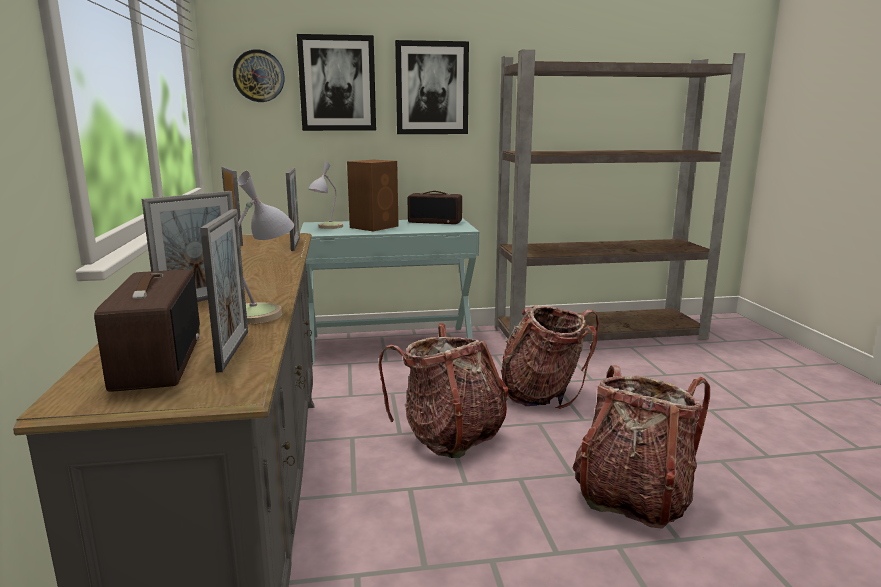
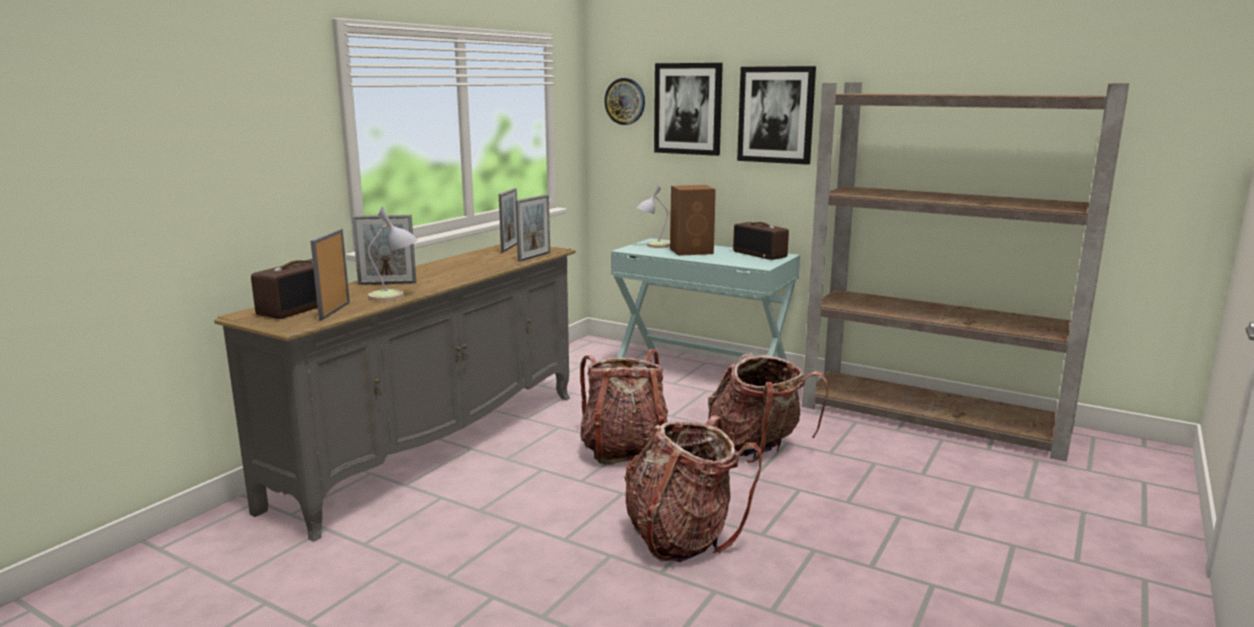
camera: 40 degrees right, 0 degrees up
(233, 350) = (334, 311): picture frame -> picture frame turned 150 degrees clockwise

